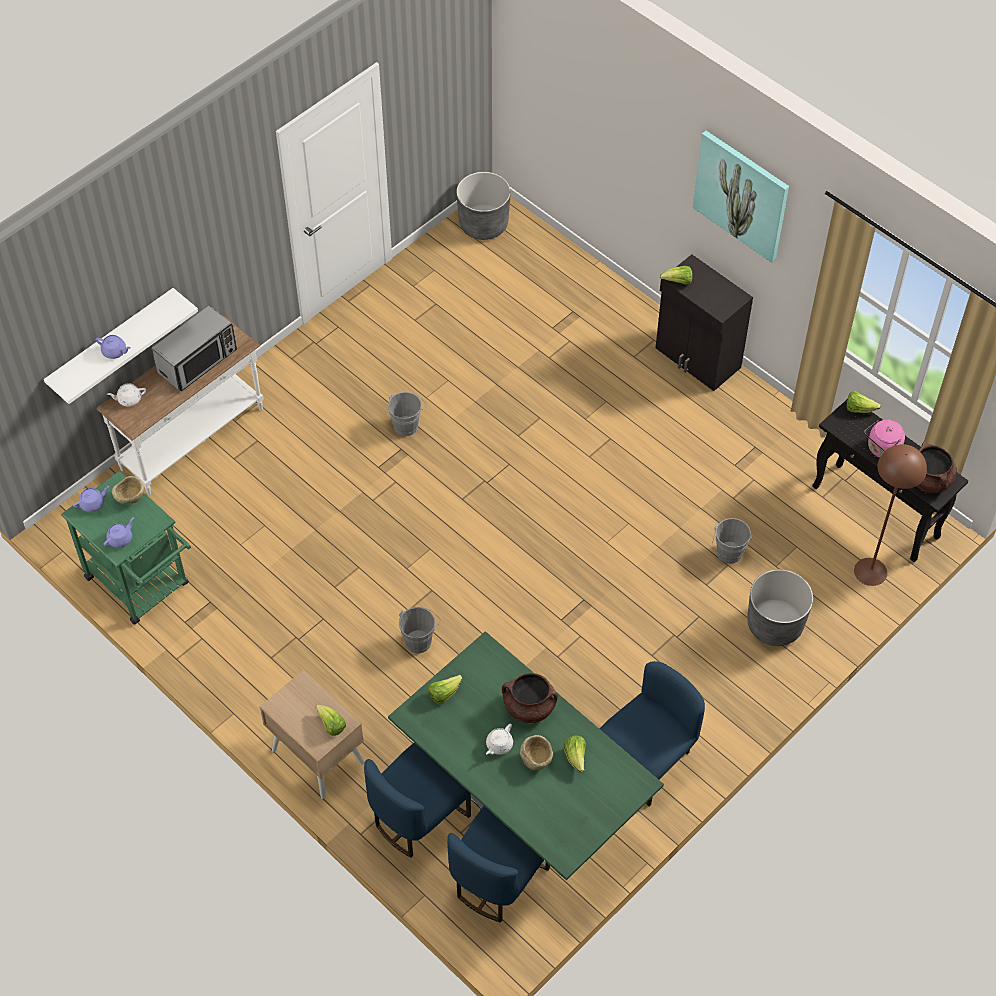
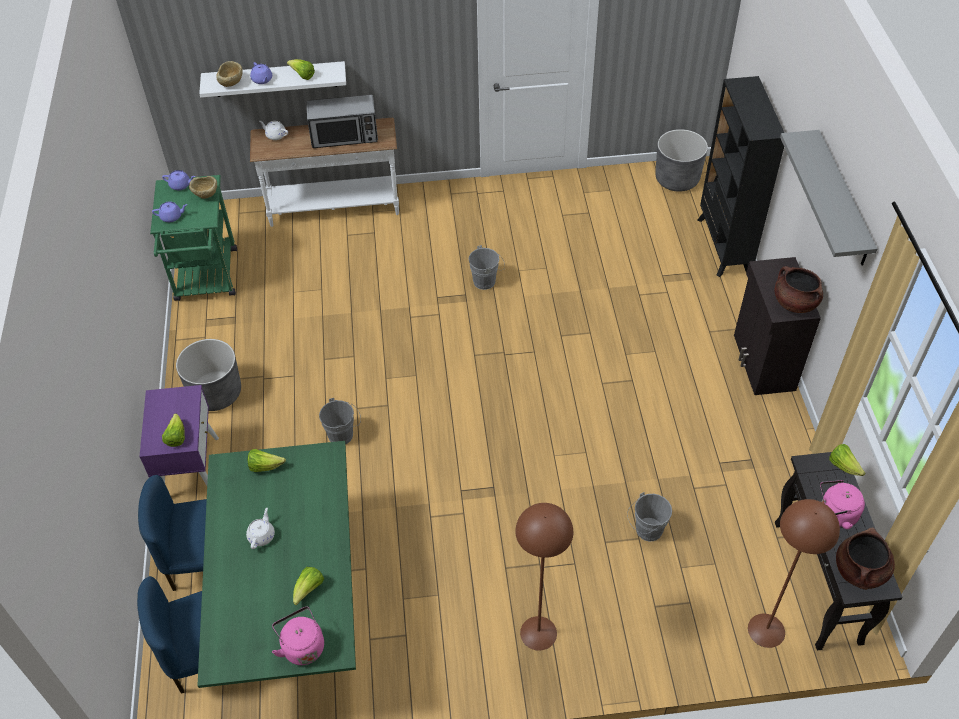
camera: 40 degrees right, 5 degrees down
(317, 756) = (190, 468): beige nightstand -> purple nightstand
(499, 745) = (262, 535): white teapot -> white teapot turned 120 degrees clockwise
(529, 707) = (315, 522): brown cooking pot -> brown cooking pot (794, 302)
(536, 759) = (277, 568): beige bowl -> beige bowl (231, 84)
(578, 268) = (723, 246): none -> black bookcase
(612, 797) = (302, 646): none -> pink kettle
(647, 759) = (420, 650): blue chair -> none
(678, 282) = (762, 271): lettuce -> lettuce (302, 75)
(720, 685) = (538, 633): none -> brown floor lamp
(742, 195) = (842, 199): picture -> grey shelf
(774, 624) = (634, 615): grey planter -> grey planter (216, 393)

